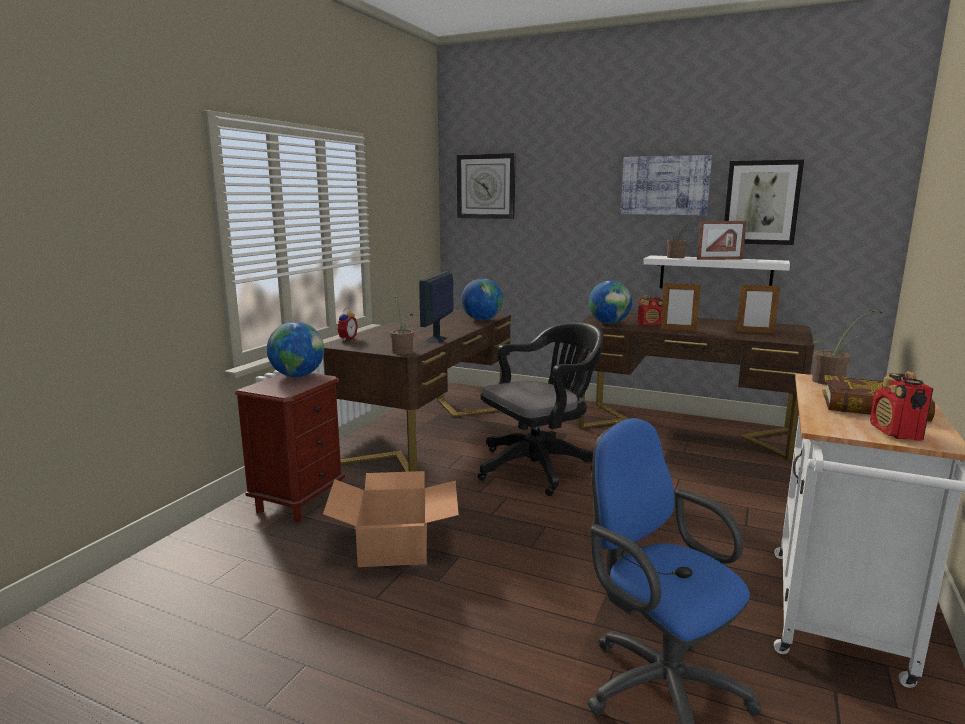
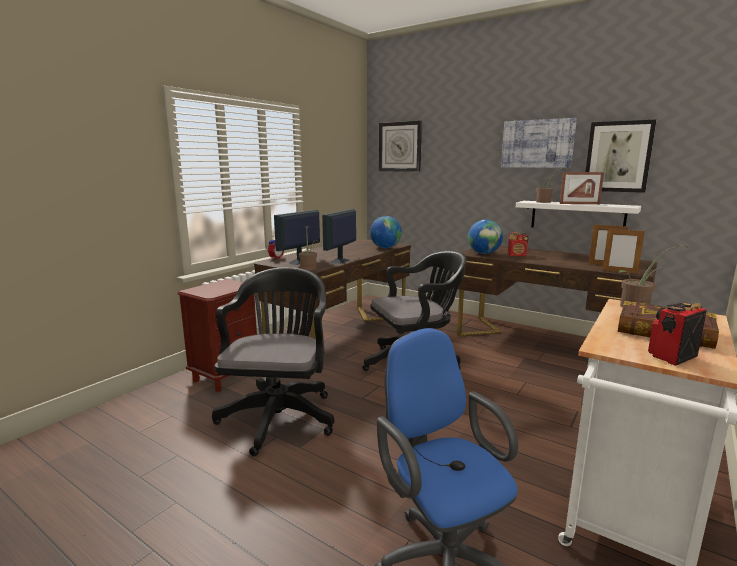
camera: 10 degrees right, 0 degrees up
(298, 376) = (228, 283): globe -> none
(383, 343) = (299, 262): none -> monitor
(395, 545) = (280, 415): cardboard box -> black office chair
(678, 329) = (538, 260): picture frame -> picture frame (619, 271)
(895, 433) = (671, 357): radio -> radio turned 45 degrees clockwise

